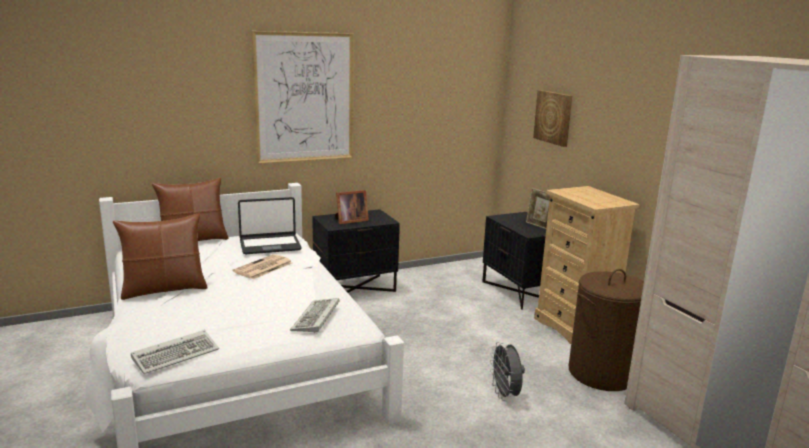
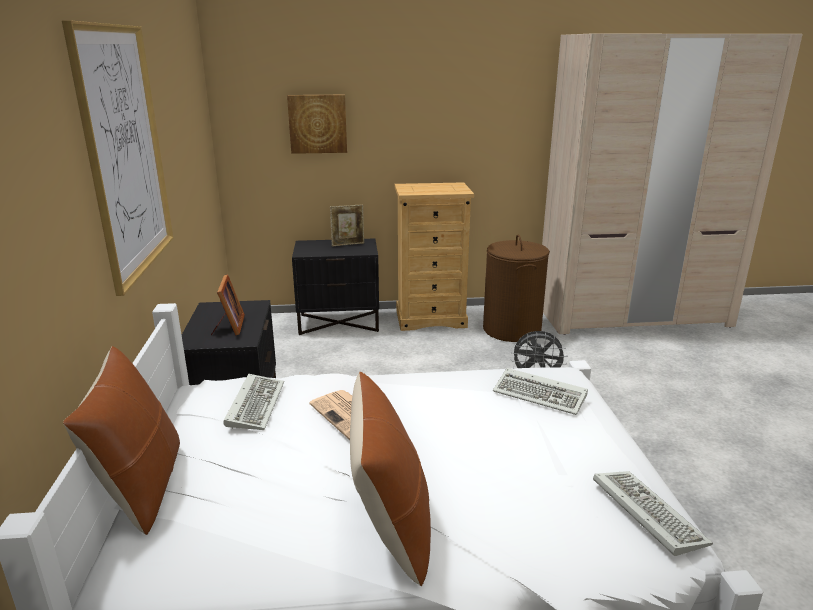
camera: 70 degrees left, 5 degrees up
(270, 245) = (255, 404): laptop -> keyboard

